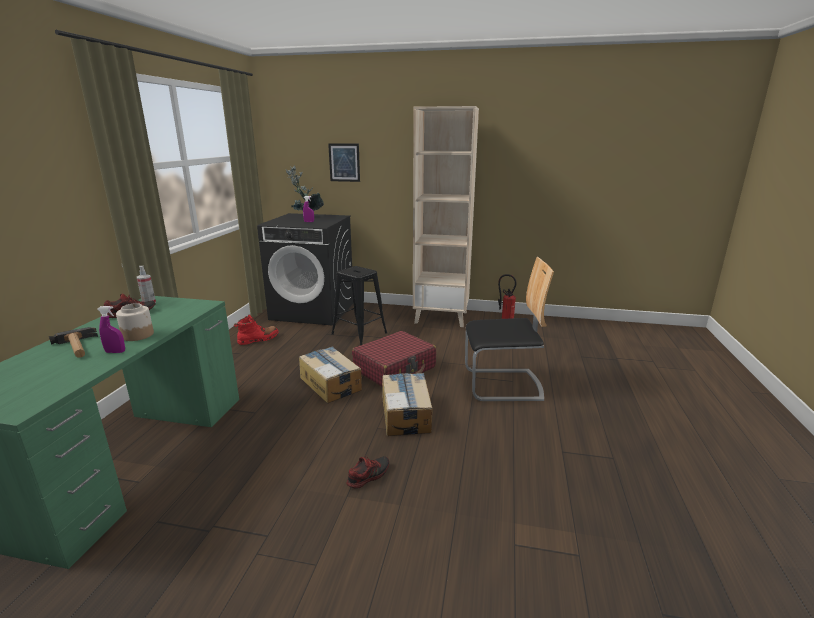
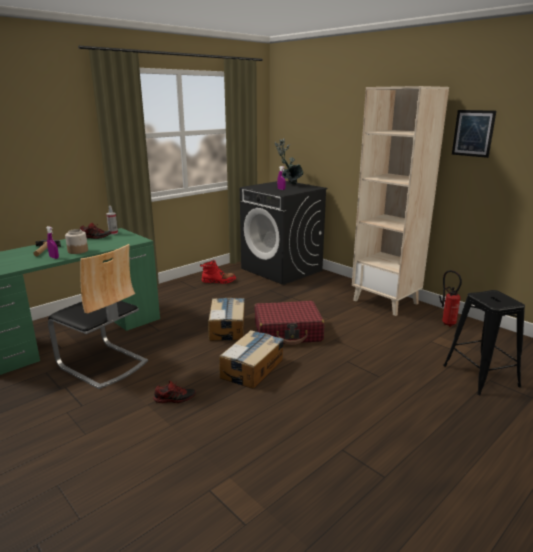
camera: 35 degrees right, 0 degrees up
(344, 162) = (327, 138): picture -> picture (473, 133)
(359, 333) = (295, 296): black stool -> black stool (480, 375)
(502, 385) = (364, 376): chair -> chair (102, 364)

